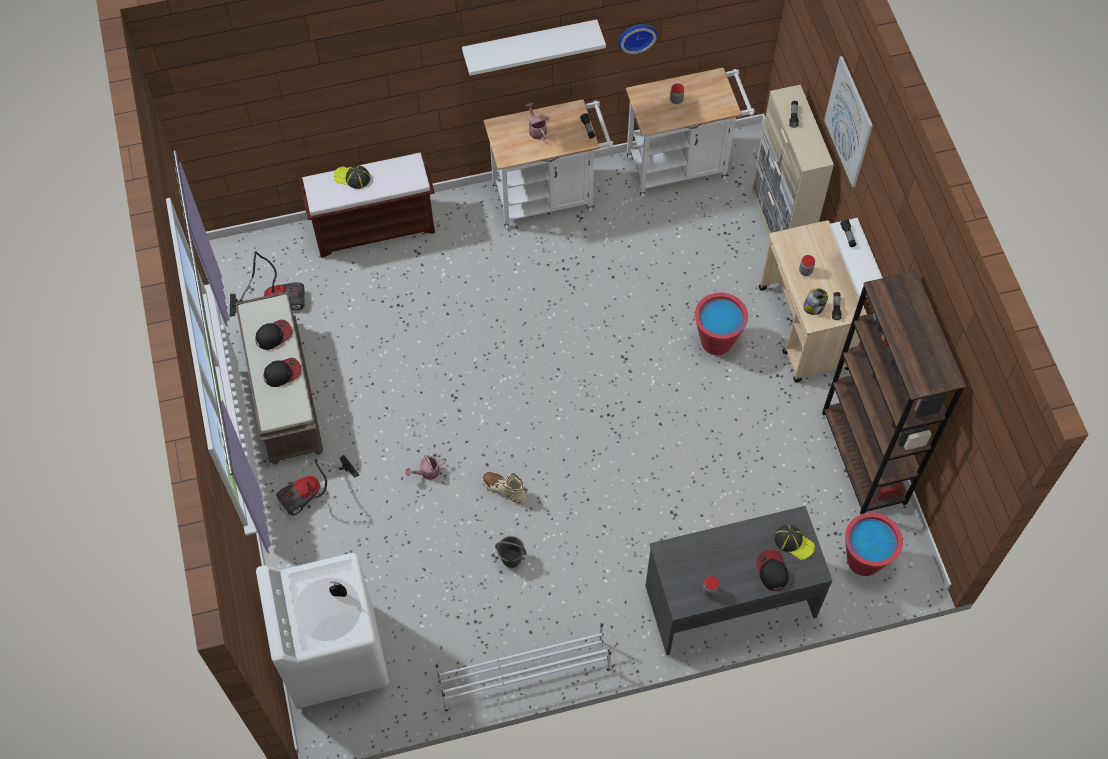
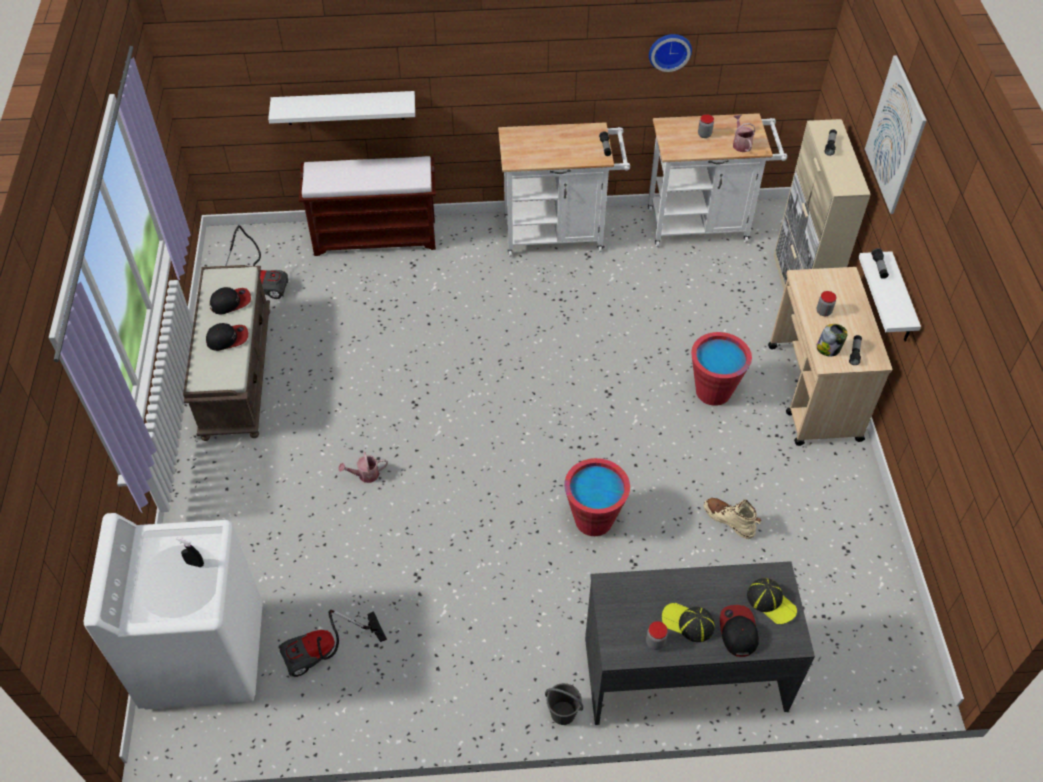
camera: 10 degrees right, 10 degrees down
(313, 493) = (235, 477): vacuum cleaner -> vacuum cleaner (326, 653)
(352, 177) = (354, 168): cap -> cap (688, 623)
(504, 489) = (445, 506): beige boot -> beige boot (729, 520)
(511, 558) = (435, 581): grey bucket -> grey bucket (562, 713)
(523, 674) = (417, 717): white shoe rack -> none
(530, 43) = (553, 36): white shelf -> white shelf (344, 107)
(536, 129) = (551, 142): watering can -> watering can (741, 144)
(864, 458) = (867, 537): brown bookcase -> none
(864, 560) = (855, 653): red bucket -> red bucket (593, 520)

